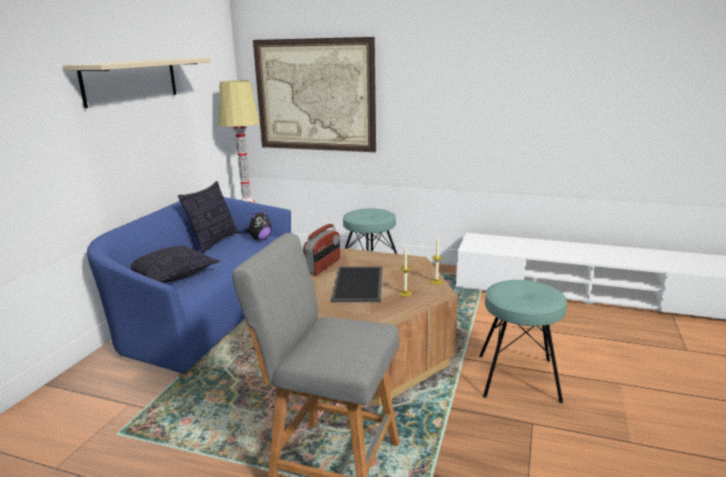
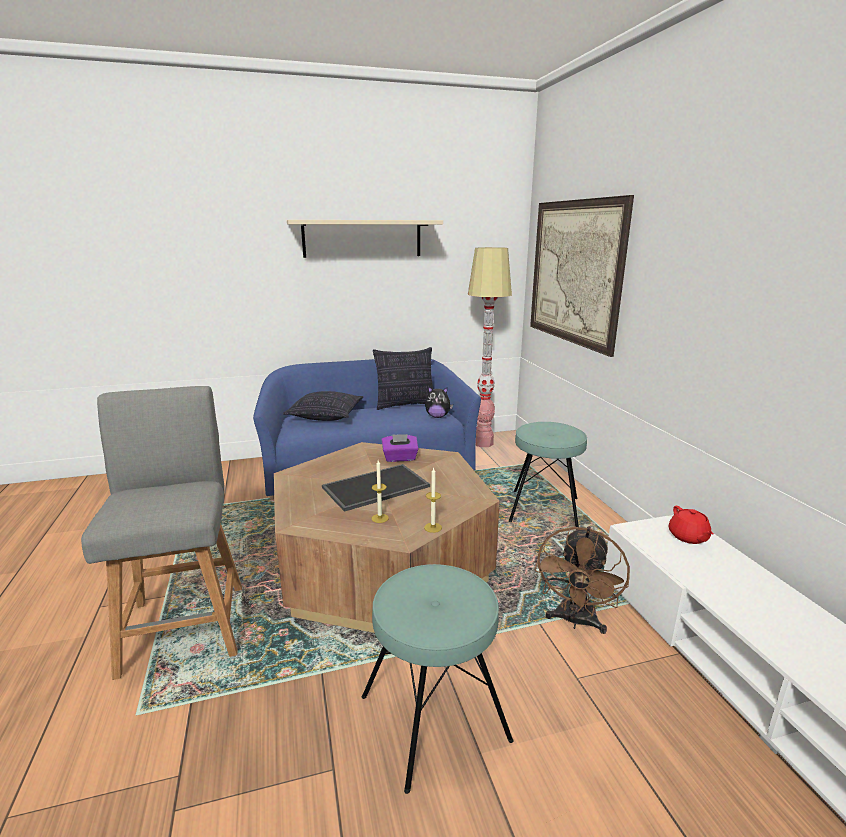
camera: 55 degrees right, 0 degrees up
(323, 266) = (400, 458): radio -> purple tissue box
(481, 310) = (575, 621): none -> brown fan
(488, 240) = (688, 537): none -> red teapot

